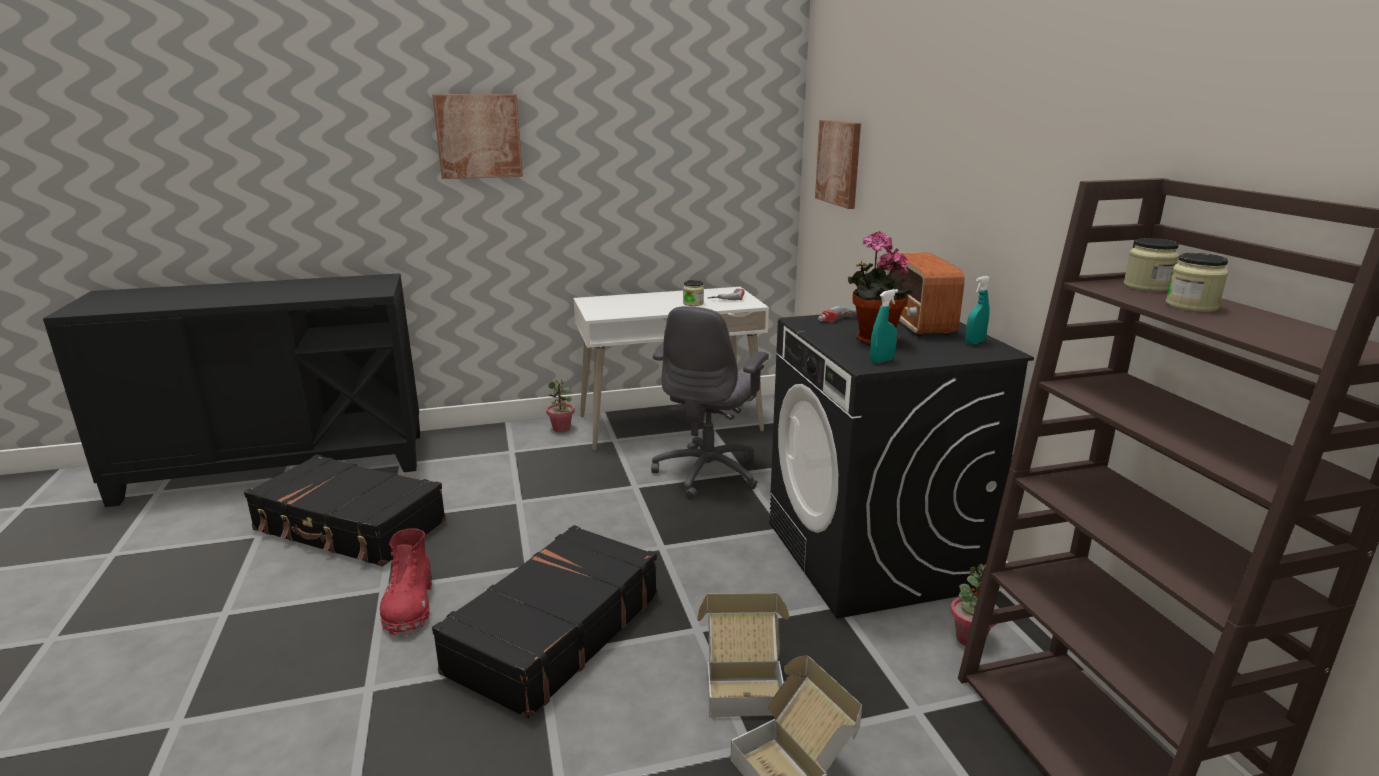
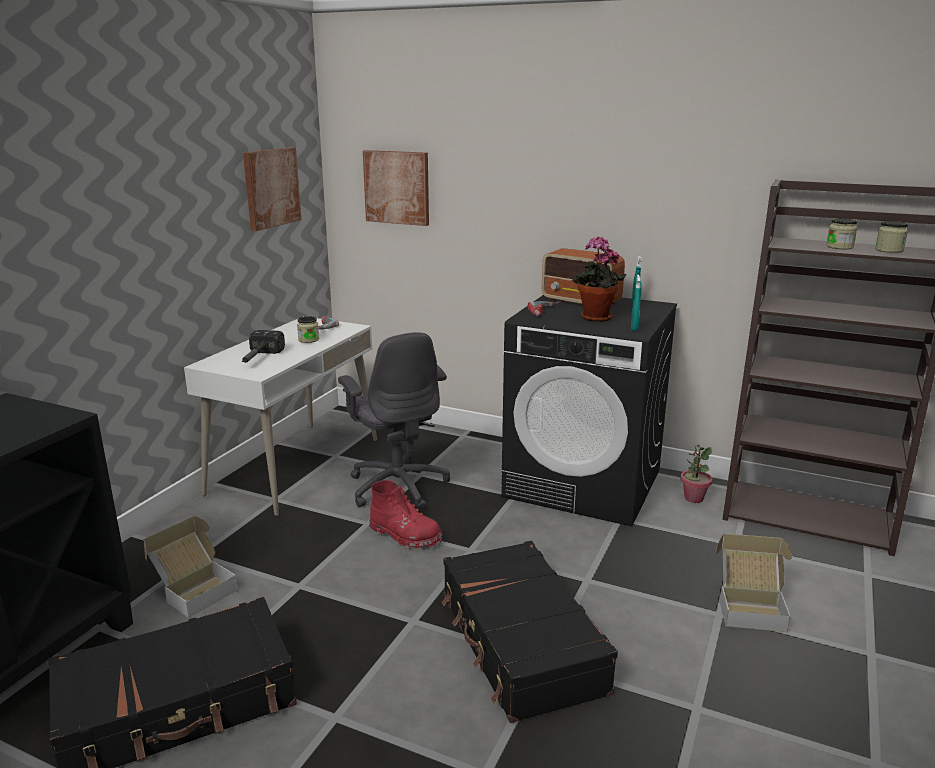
camera: 50 degrees left, 0 degrees up
(409, 607) = (388, 709): red boot -> red boot (405, 536)
(478, 136) = (70, 198): picture -> picture (271, 188)
(561, 428) = (206, 514): potted plant -> none
(625, 306) = (258, 359): none -> hammer
(743, 683) = (660, 588): cardboard box -> cardboard box (194, 590)
(1146, 286) = (795, 242): jar -> jar (889, 250)

